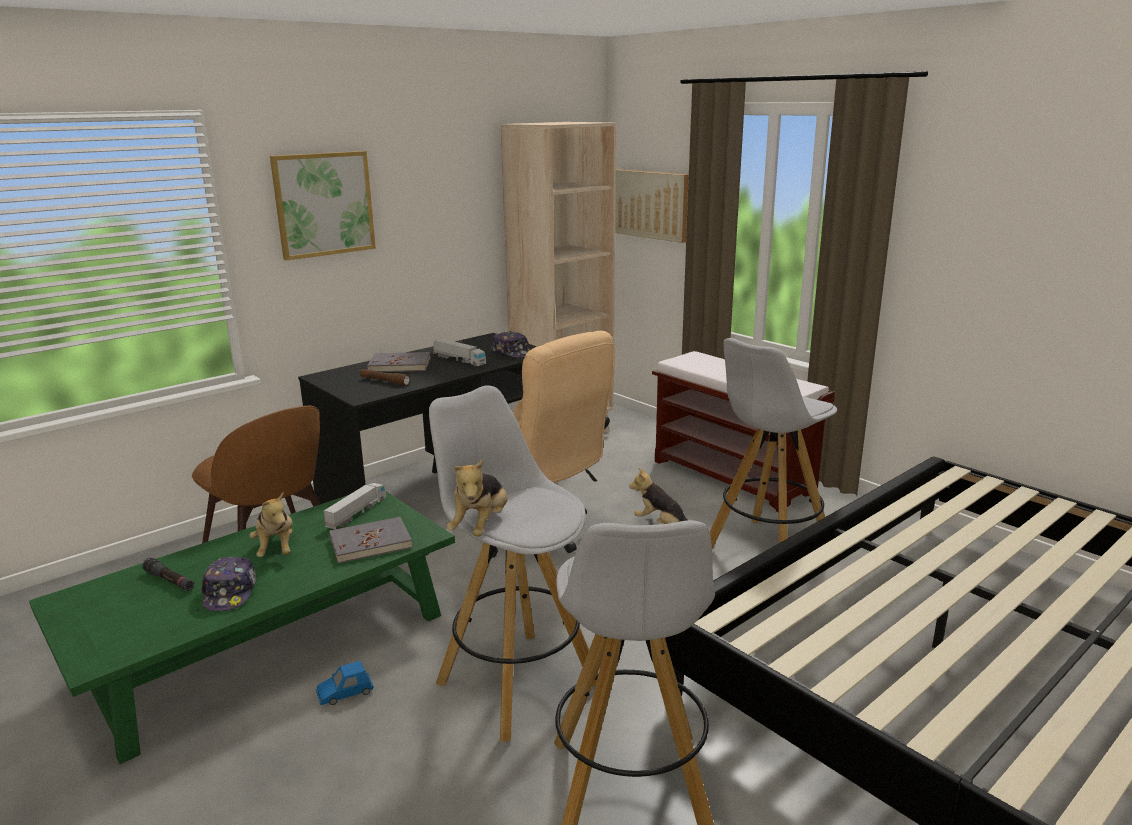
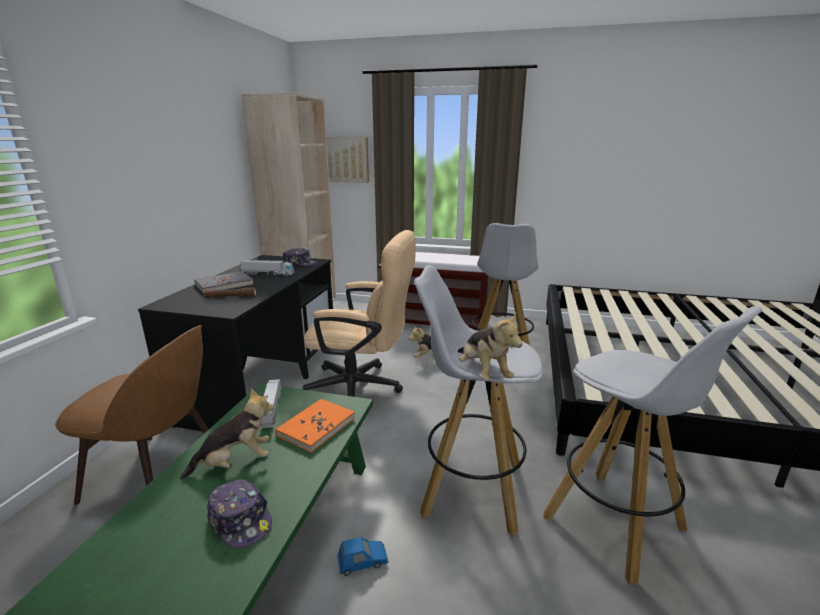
camera: 35 degrees left, 0 degrees up
(170, 581) = (153, 539): black flashlight -> none
(276, 548) = (235, 462): plush toy -> plush toy turned 60 degrees counterclockwise
(323, 204) = (127, 147): picture -> none
(345, 693) = (362, 561): blue toy car -> blue toy car turned 135 degrees counterclockwise
(370, 543) = (316, 427): grey book -> orange book

